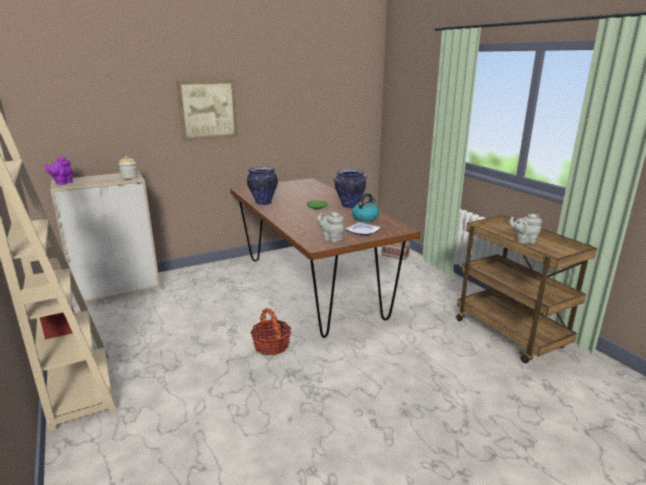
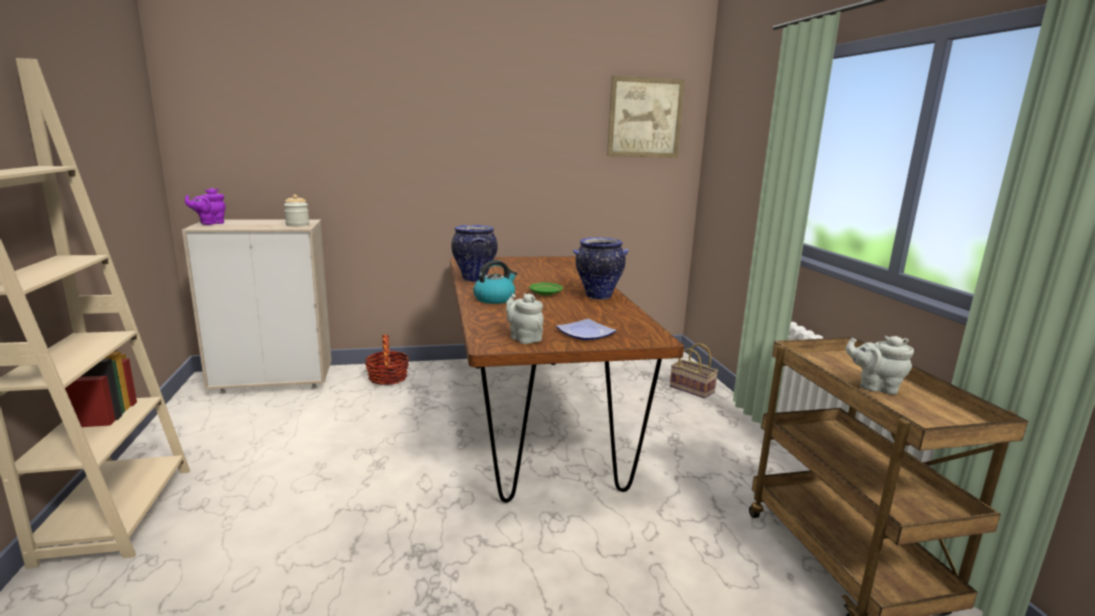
camera: 15 degrees right, 5 degrees down
(208, 110) = (428, 144): picture -> picture (645, 118)
(271, 346) = (417, 499): basket -> basket (388, 378)
(365, 218) = (607, 315): kettle -> kettle (495, 299)

